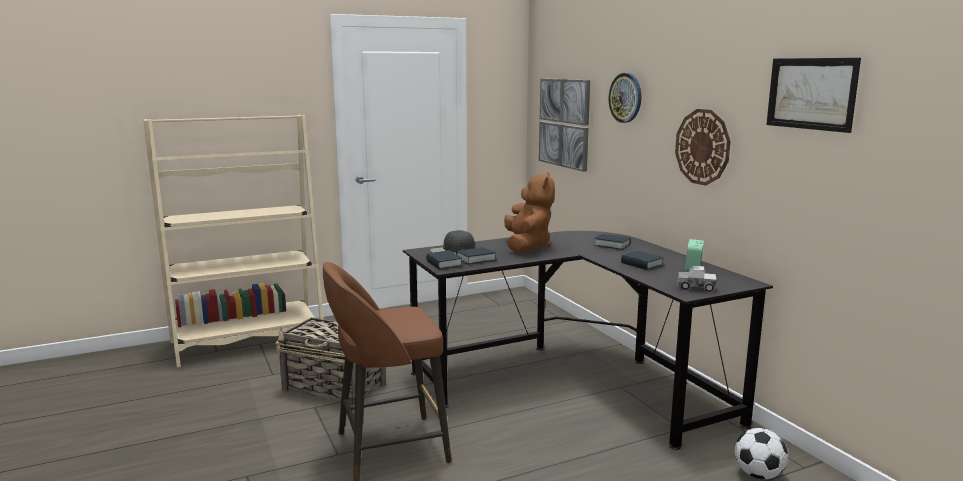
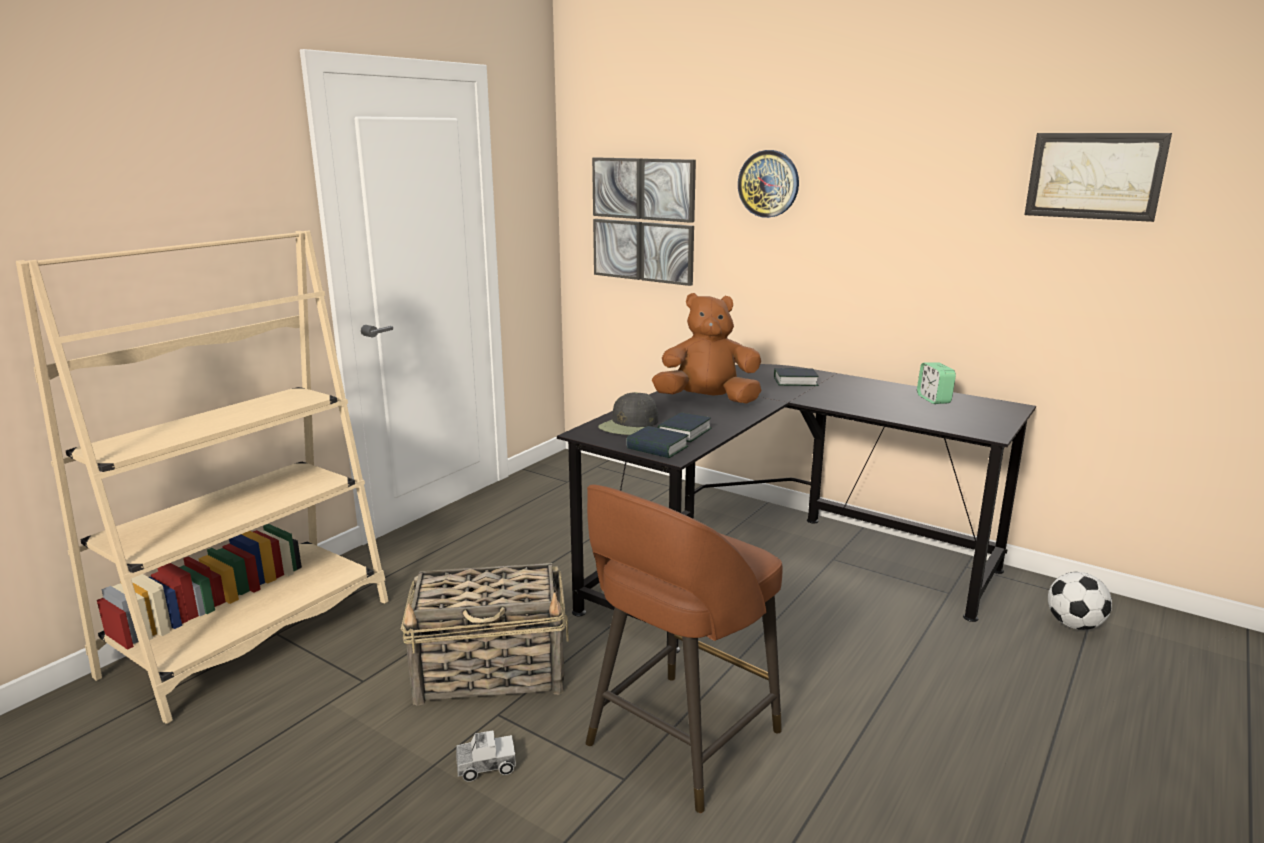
camera: 30 degrees left, 5 degrees up
(527, 246) = (707, 401): brown plush toy -> brown plush toy turned 60 degrees counterclockwise
(641, 264) = (874, 403): book -> none
(695, 288) = (982, 423): toy truck -> toy truck (486, 766)
(702, 147) = (913, 245): wall clock -> none

